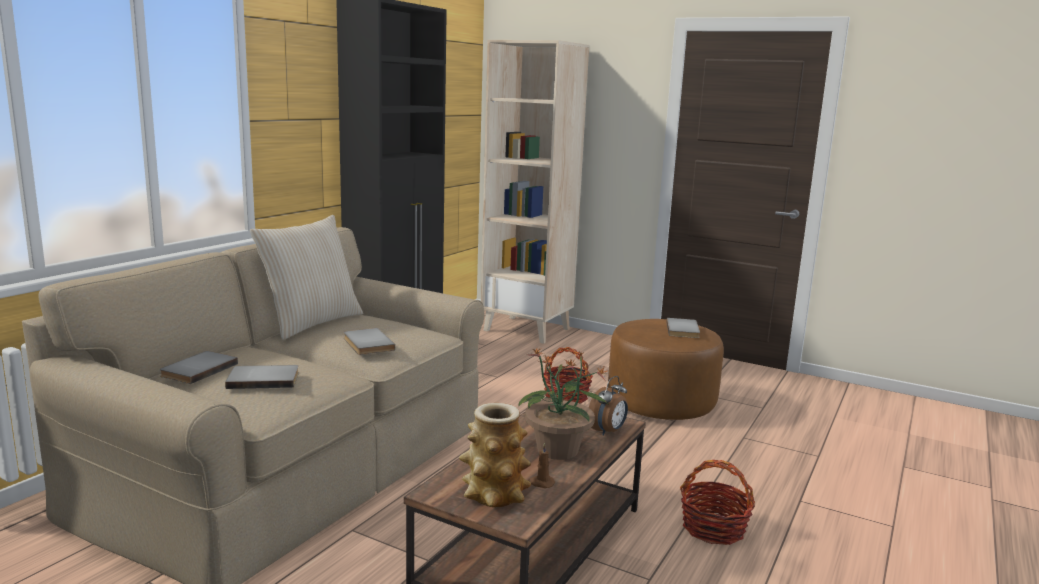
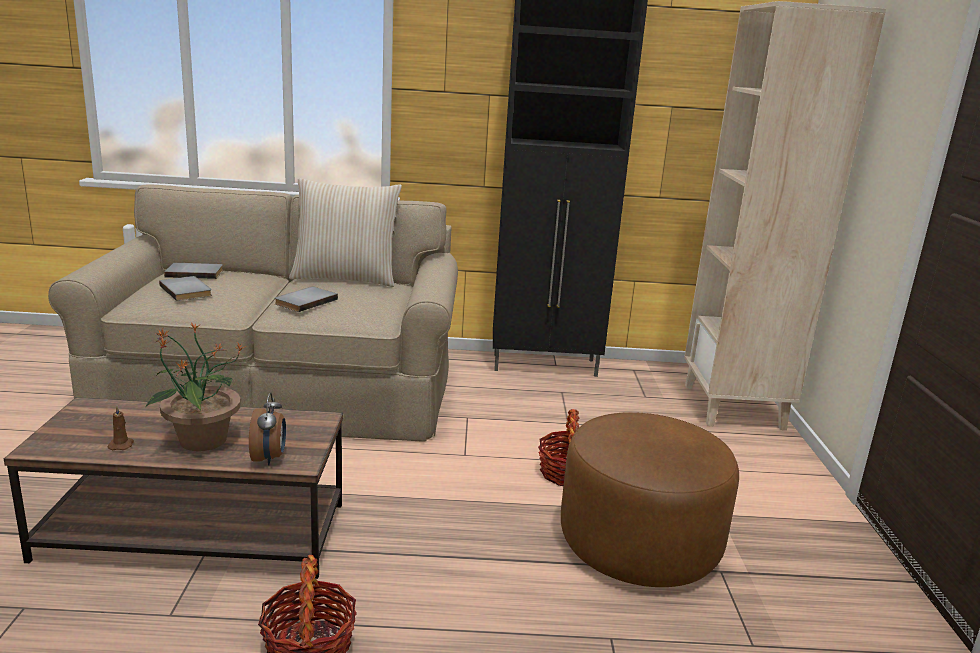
camera: 60 degrees right, 5 degrees up
(494, 494) = (89, 429): vase -> none
(608, 431) = (269, 458): alarm clock -> alarm clock turned 105 degrees counterclockwise
(684, 330) = (665, 451): grey book -> none

